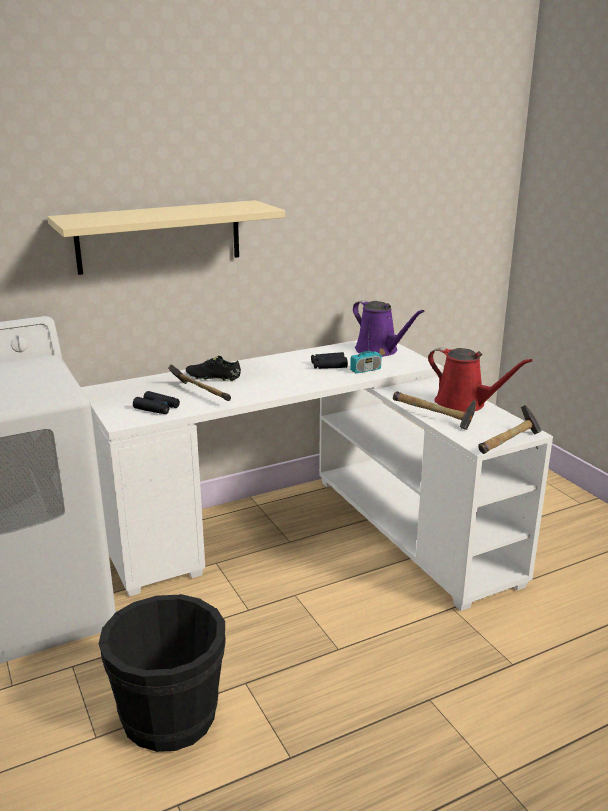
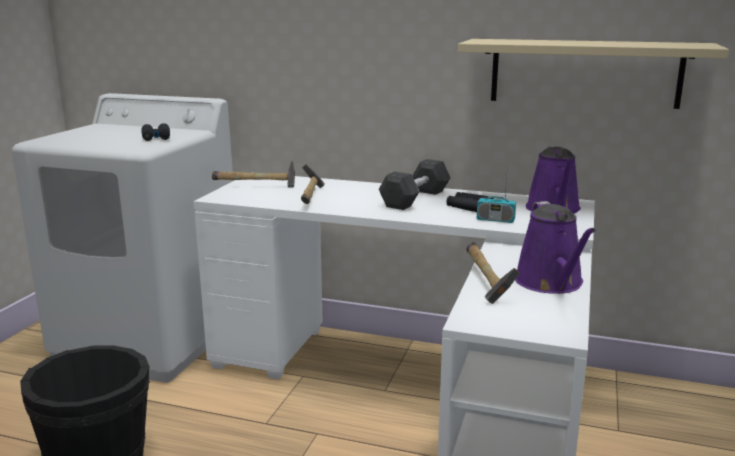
camera: 45 degrees right, 5 degrees down
(157, 408) = (259, 196): black binoculars -> black binoculars (156, 138)
(159, 236) = (333, 41): beige shelf -> beige shelf (584, 73)
(213, 378) = (349, 190): black shoe -> none
(278, 370) = (415, 199): none -> grey dumbbell
(464, 404) = (551, 283): red watering can -> purple watering can
(509, 444) = (507, 334): hammer -> hammer (257, 185)

